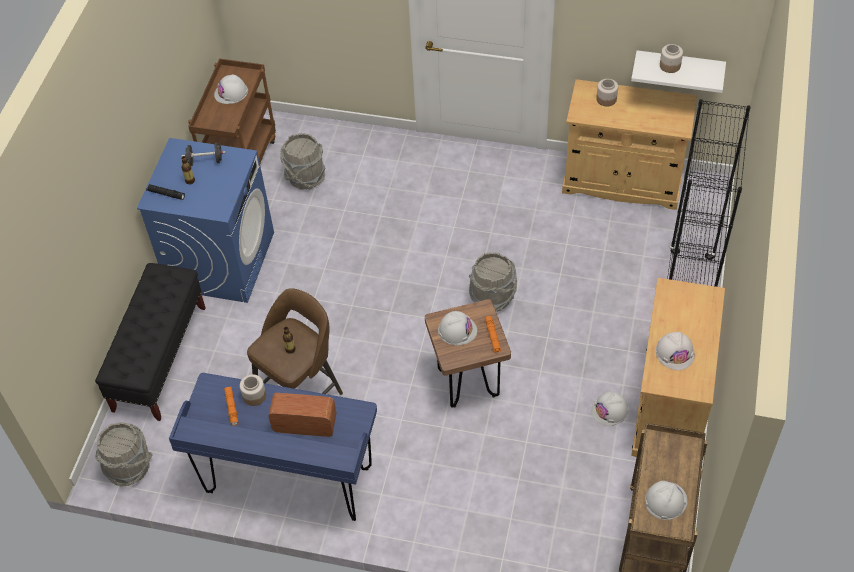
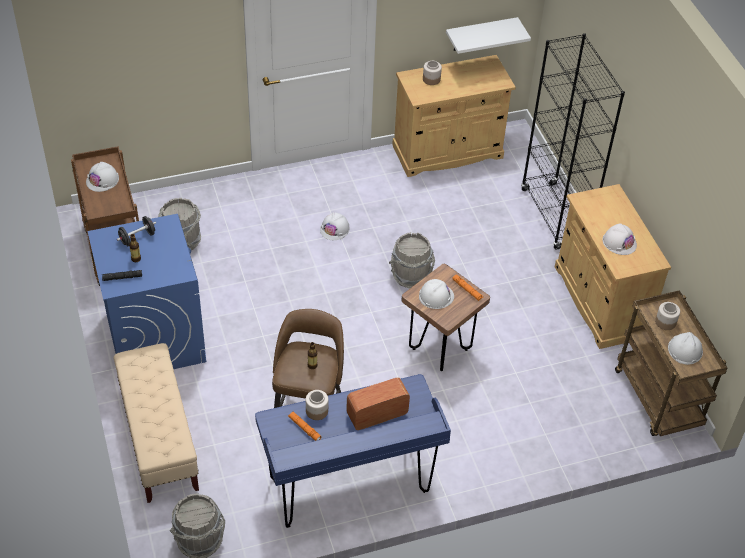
camera: 35 degrees left, 5 degrees down
(160, 358) = (159, 439): black bench -> beige bench
(610, 410) = (560, 323): white hard hat -> white hard hat (335, 229)
(669, 65) = (479, 32): jar -> jar (665, 322)

